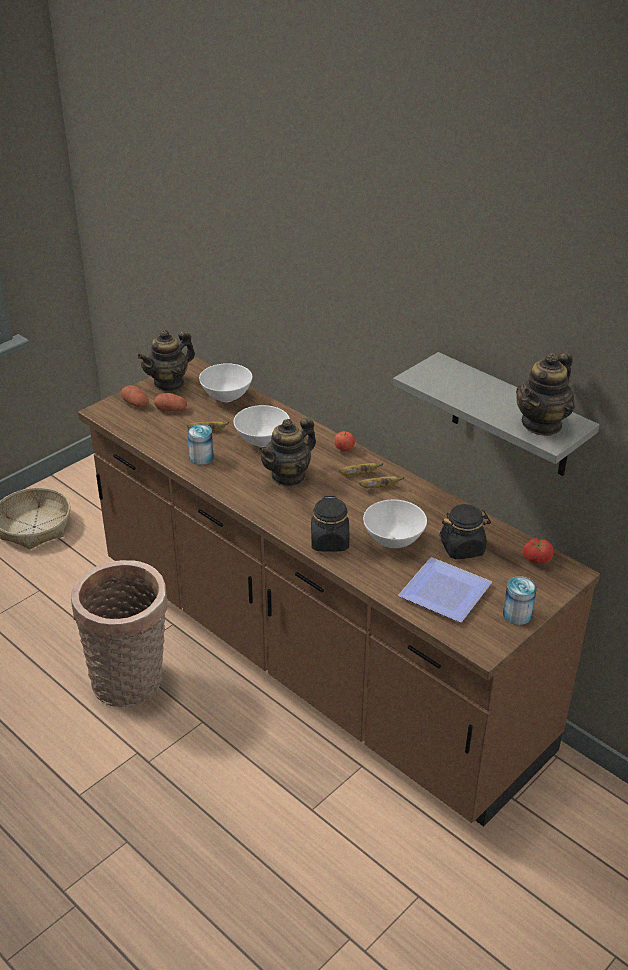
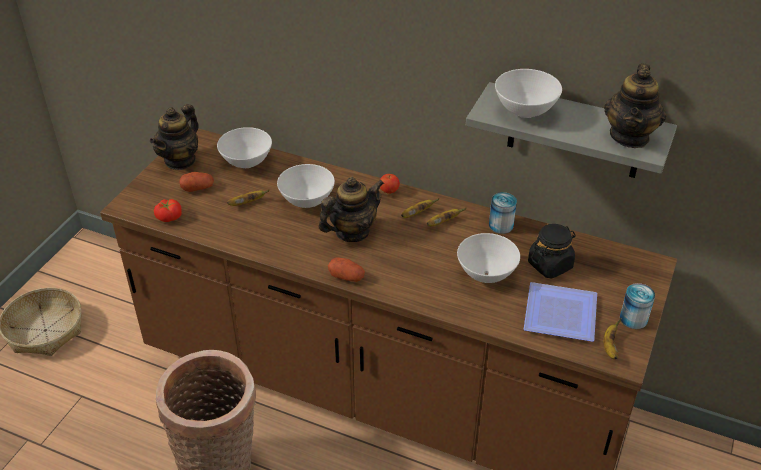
camera: 20 degrees left, 5 degrees up
(135, 403) = (157, 190): potato -> potato (346, 276)
(201, 457) = (256, 232): can -> can (501, 225)
(288, 476) = (352, 232): teapot -> teapot turned 150 degrees counterclockwise
(330, 542) = (428, 290): black jar -> none
(453, 383) = (525, 112): none -> white bowl
(477, 632) = (610, 346): none -> banana
(536, 558) = (618, 258): tomato -> tomato (169, 217)

